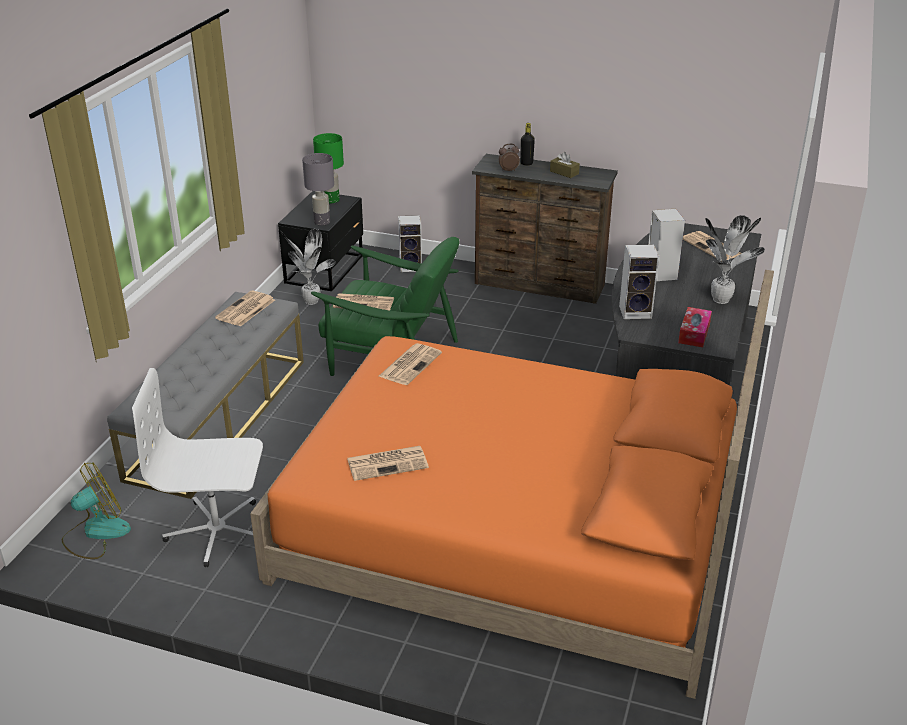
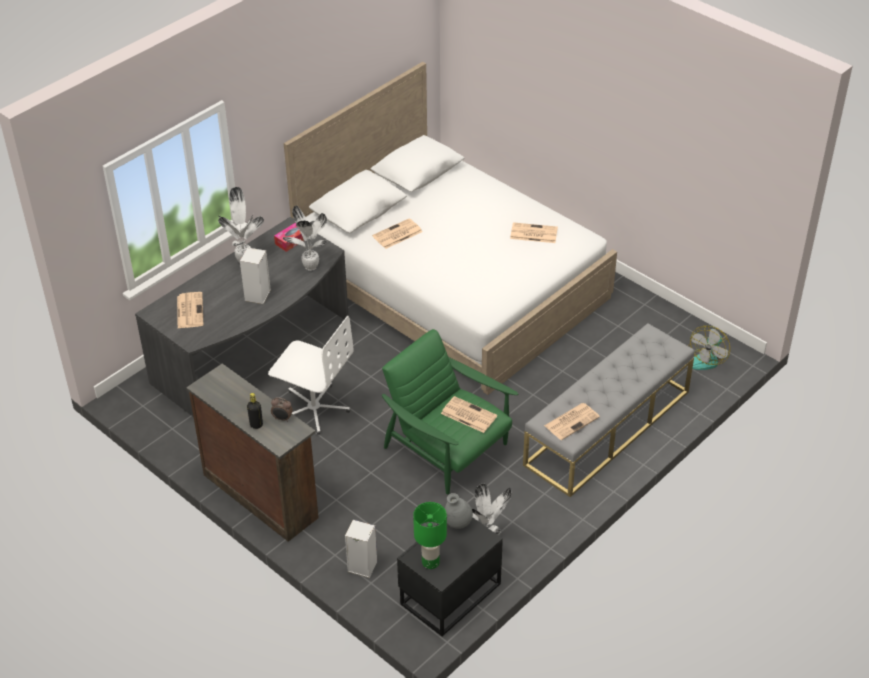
camera: 155 degrees left, 10 degrees up
(96, 533) = (706, 358): fan -> fan turned 45 degrees counterclockwise
(217, 531) = (629, 337): white office chair -> white office chair (314, 408)
(322, 222) = (458, 523): grey table lamp -> grey vase
(410, 364) = (481, 296): newspaper -> newspaper (397, 234)
(511, 532) = (453, 284): orange bed -> white bed
(564, 172) = (236, 398): brown tissue box -> none
(636, 311) = (310, 267): speaker -> potted plant

